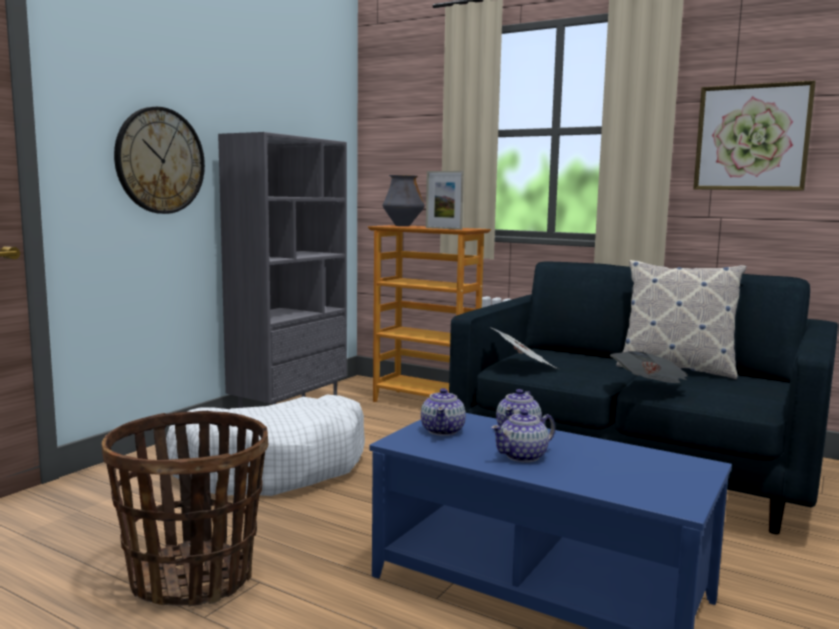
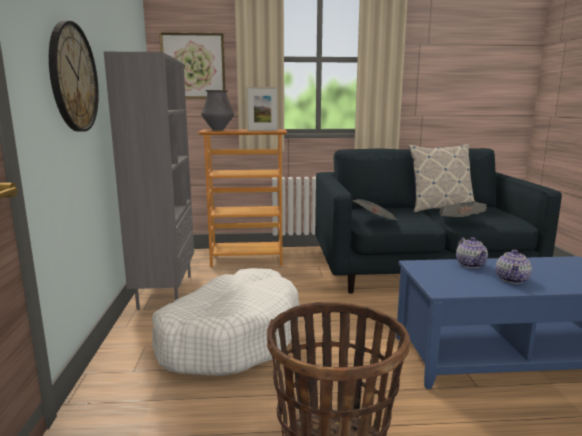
camera: 35 degrees left, 5 degrees up
(443, 430) = (440, 275): teapot -> none
(752, 138) = (439, 67): picture -> picture (193, 66)

